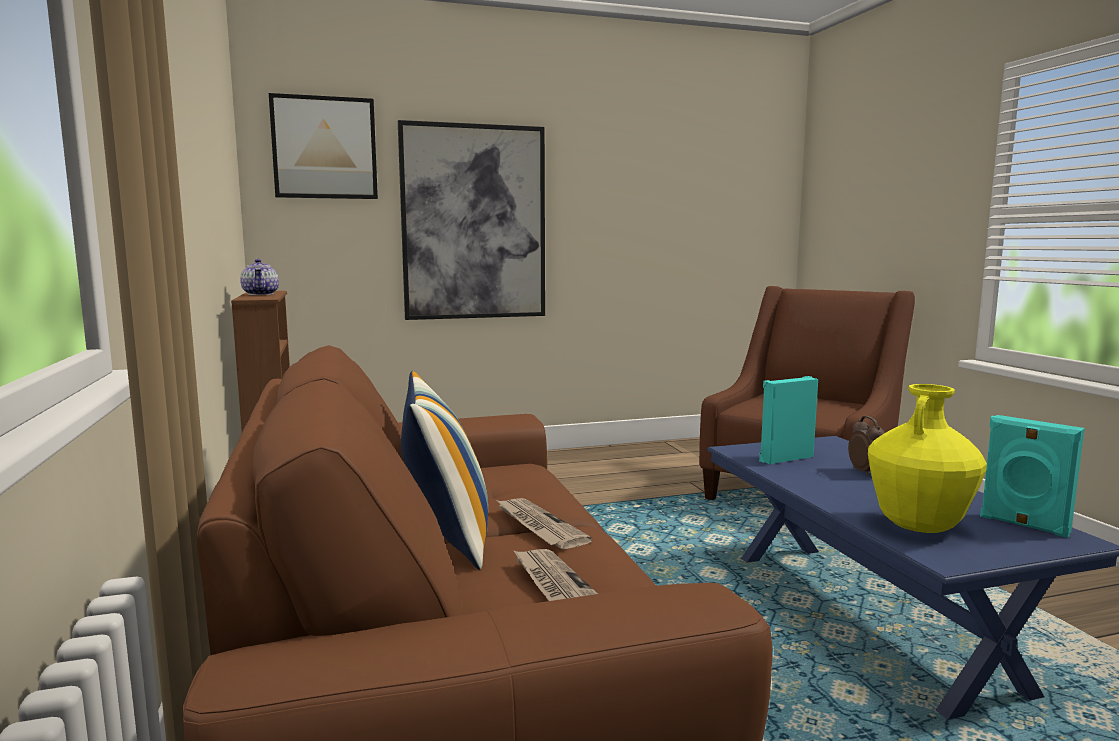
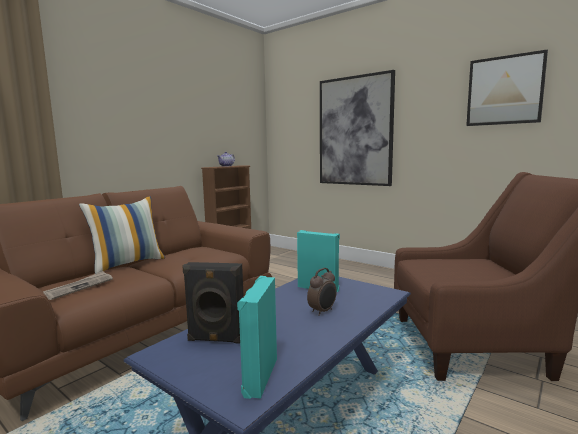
camera: 55 degrees right, 0 degrees up
(324, 148) = (293, 100): picture -> picture (504, 90)
(538, 526) = (147, 271): newspaper -> none
(919, 526) = (216, 340): yellow vase -> black speaker

